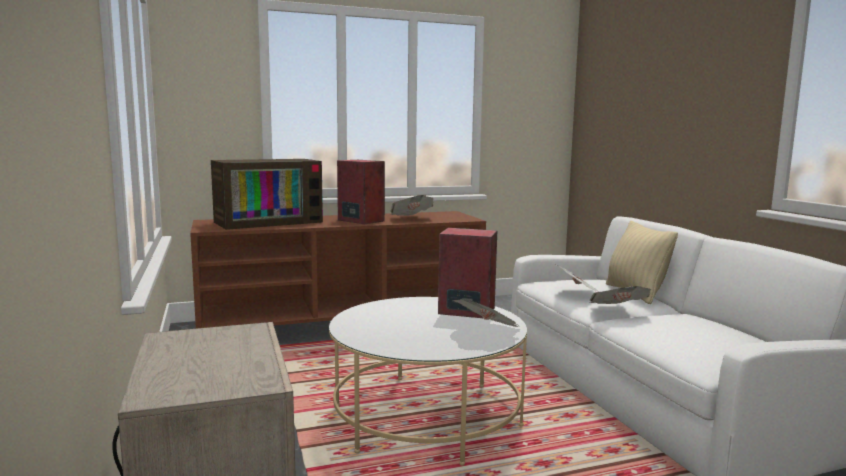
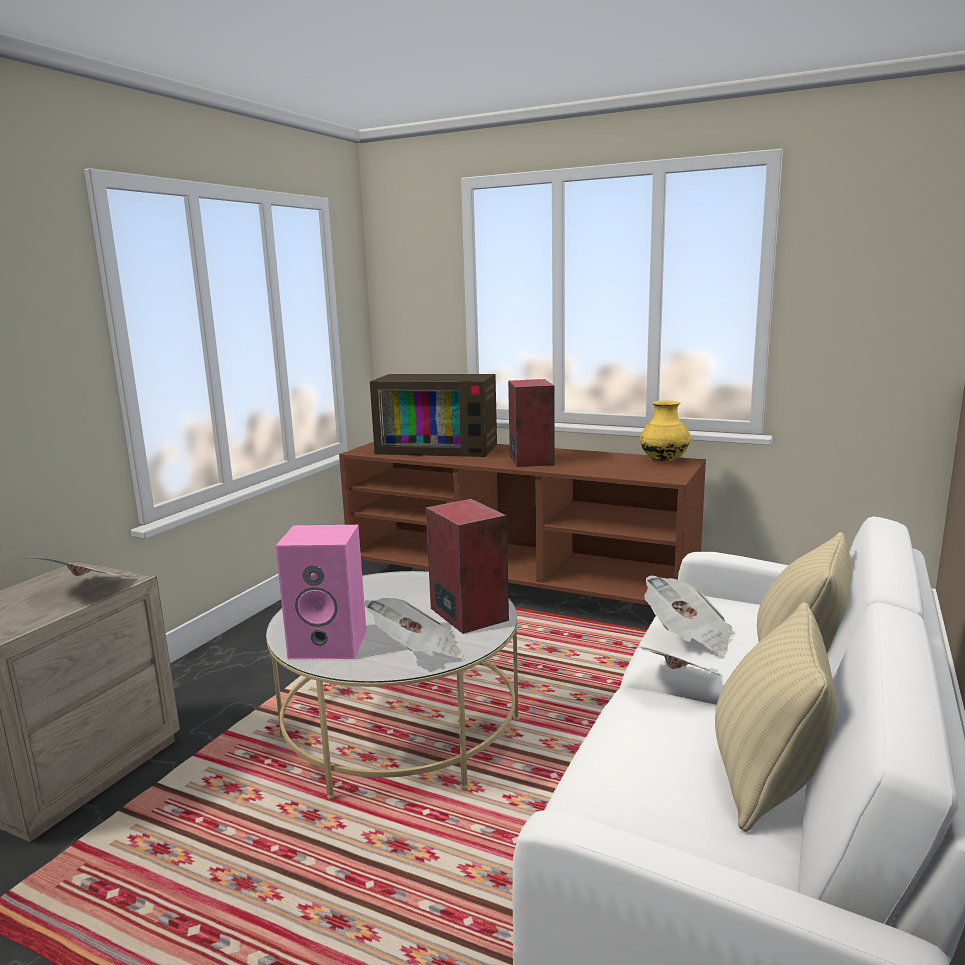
camera: 45 degrees right, 5 degrees up
(411, 218) = (598, 465): newspaper -> newspaper (86, 590)
(429, 344) = (330, 643): none -> pink speaker
(439, 213) = (664, 460): none -> yellow vase
(718, 328) = (767, 778): none -> beige pillow

